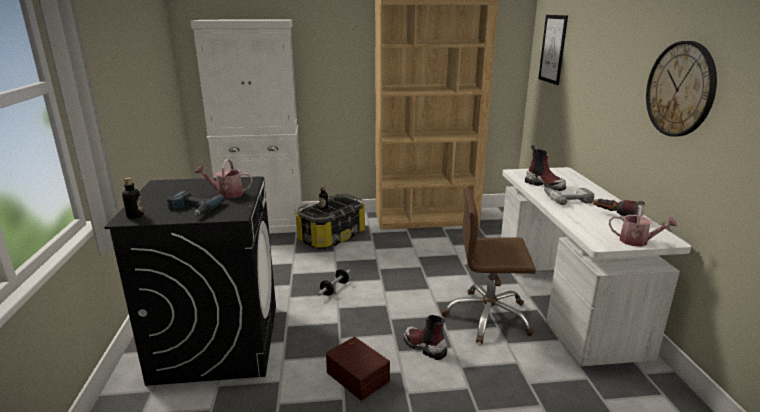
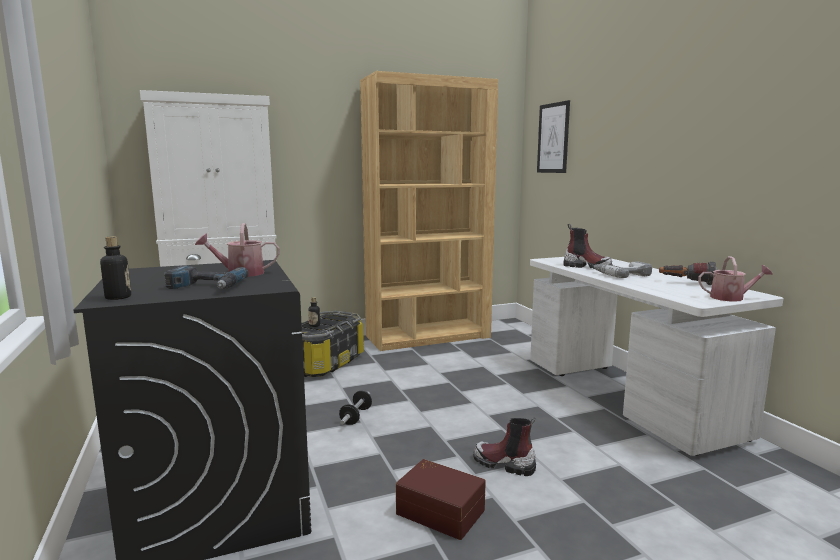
camera: 15 degrees left, 10 degrees down
(488, 317) = (557, 423): brown office chair -> none
(680, 89) = (736, 140): wall clock -> none

